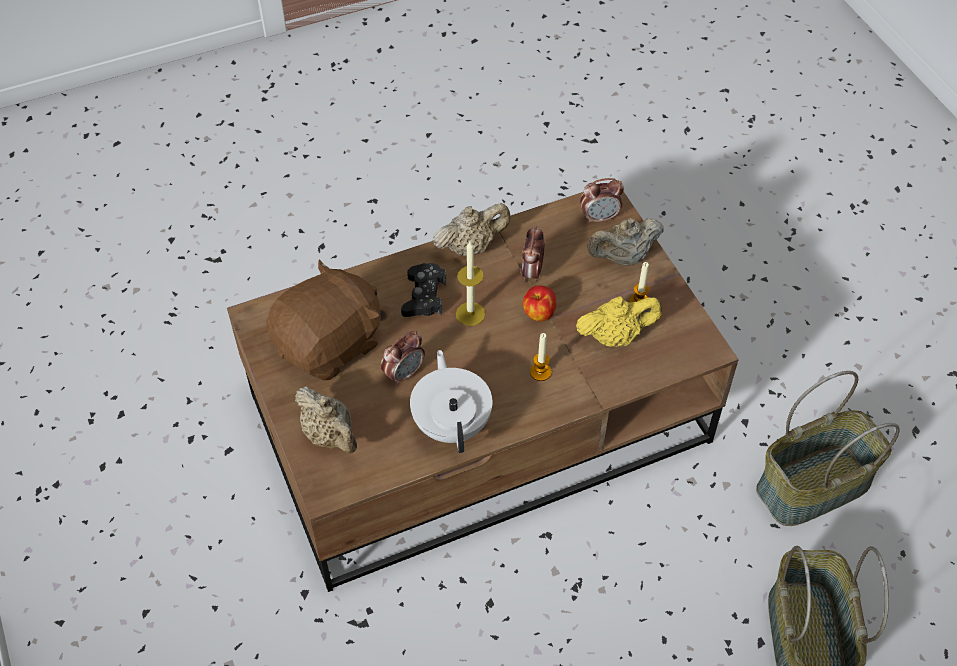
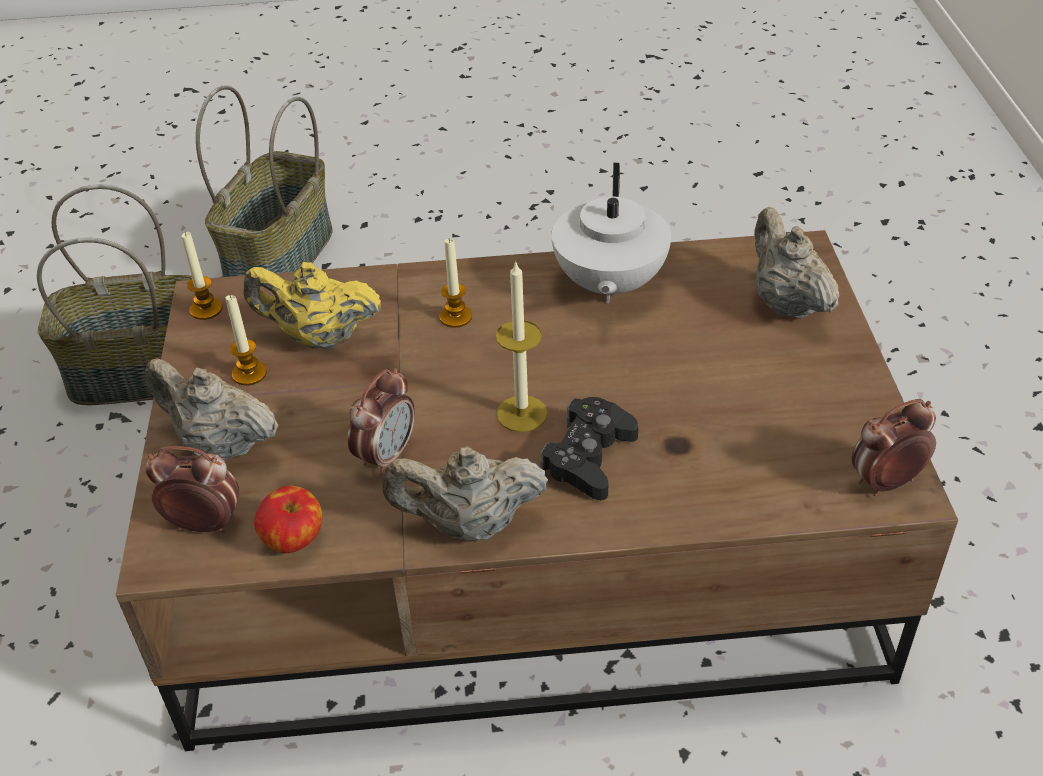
camera: 160 degrees left, 10 degrees down
(330, 345) = (769, 416): brown plush toy -> none
(404, 373) = (658, 354): alarm clock -> alarm clock (885, 482)
(538, 314) = (413, 391): apple -> apple (294, 540)
(623, 257) = (220, 444): beige teapot -> beige teapot turned 150 degrees counterclockwise
(700, 340) = (206, 309): none -> candle

